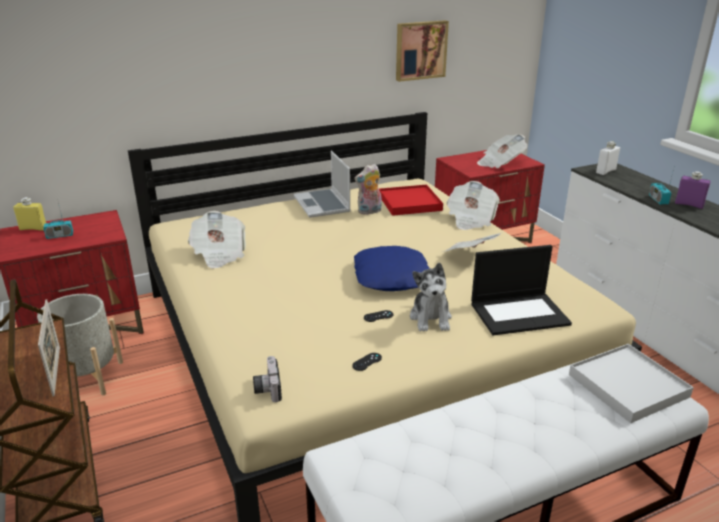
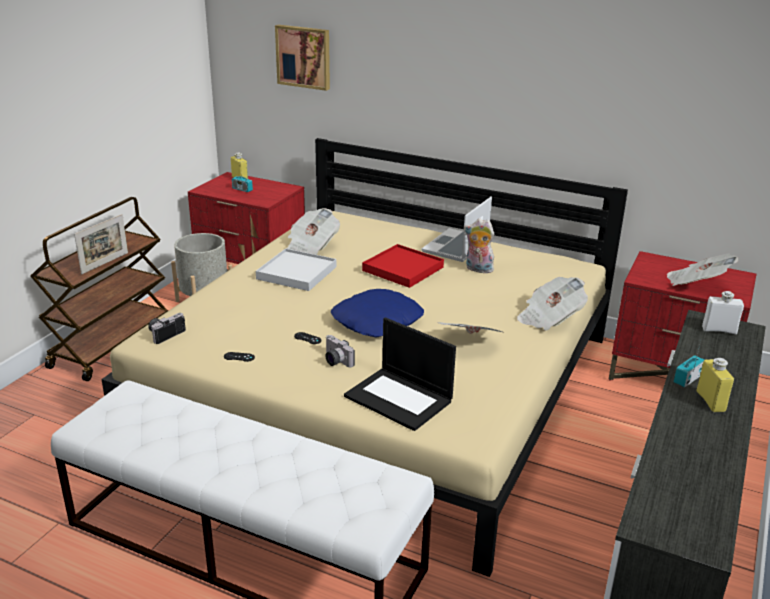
camera: 50 degrees right, 0 degrees up
(410, 203) = (527, 279): red tray -> red tray (403, 269)
(420, 50) = (635, 114): picture -> picture (304, 56)
(431, 318) = (335, 361): plush toy -> camera
(628, 385) = (362, 495): white tray -> white tray (297, 273)
(689, 205) = (710, 401): purple bottle -> yellow bottle

